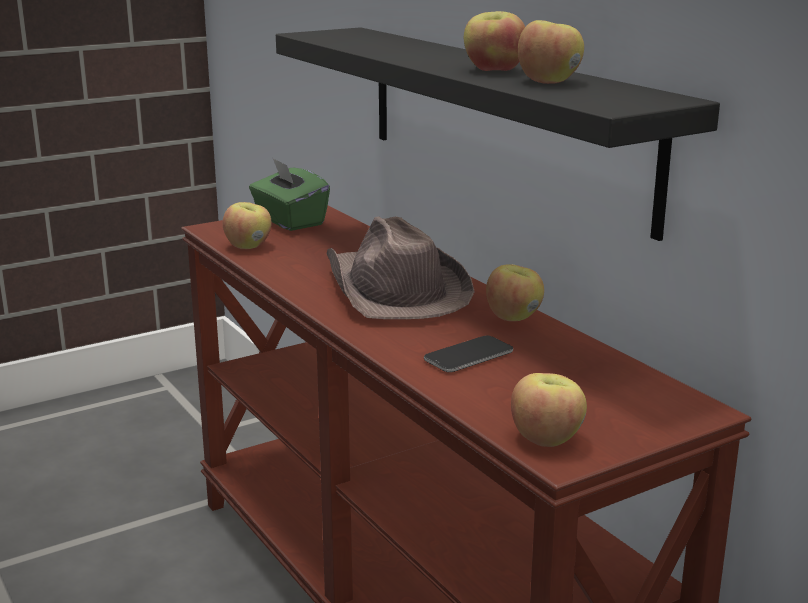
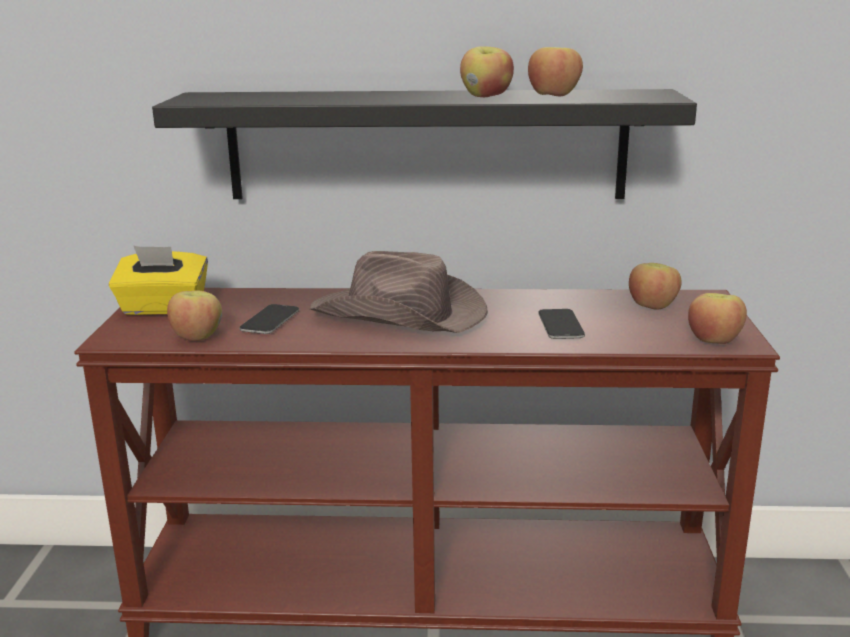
camera: 55 degrees left, 0 degrees up
(289, 221) = (163, 308): green tissue box -> yellow tissue box
(311, 255) = (270, 321): none -> phone
(513, 317) = (509, 297): apple -> apple (653, 306)

